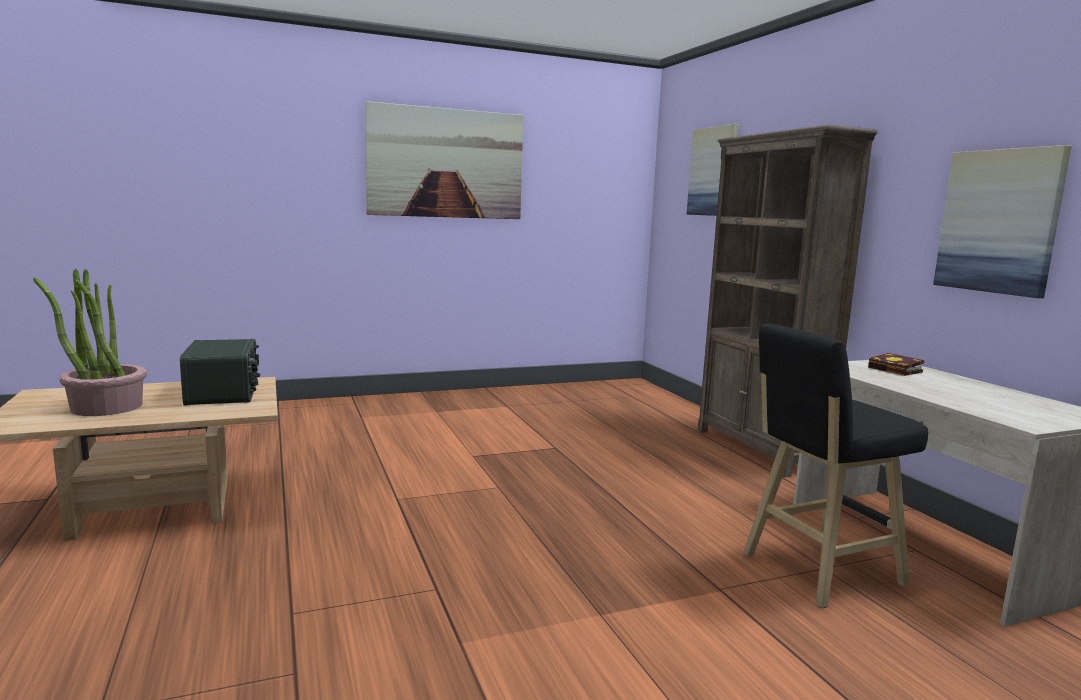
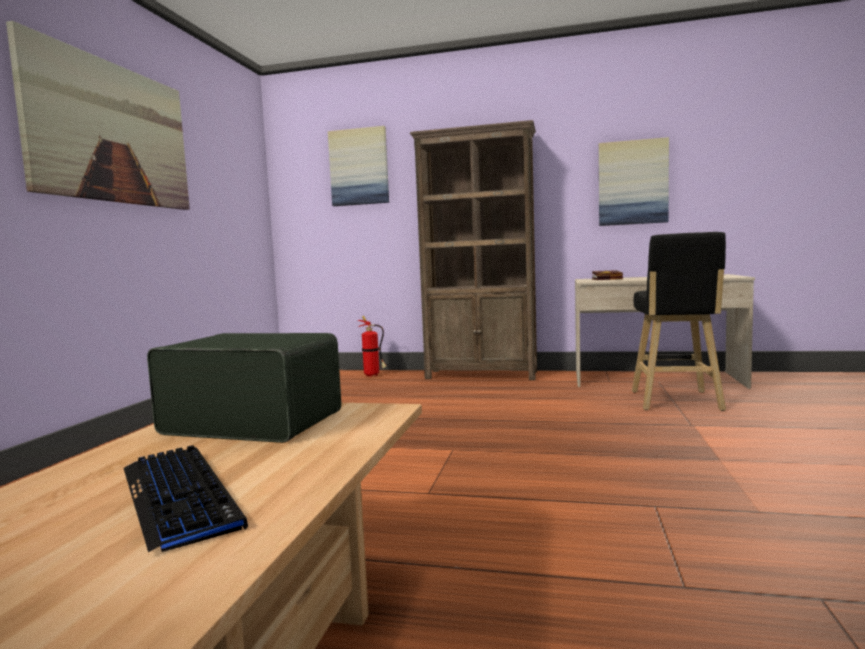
camera: 55 degrees left, 5 degrees down
(106, 407) = (179, 495): potted plant -> keyboard
(675, 410) = (373, 375): none -> fire extinguisher

